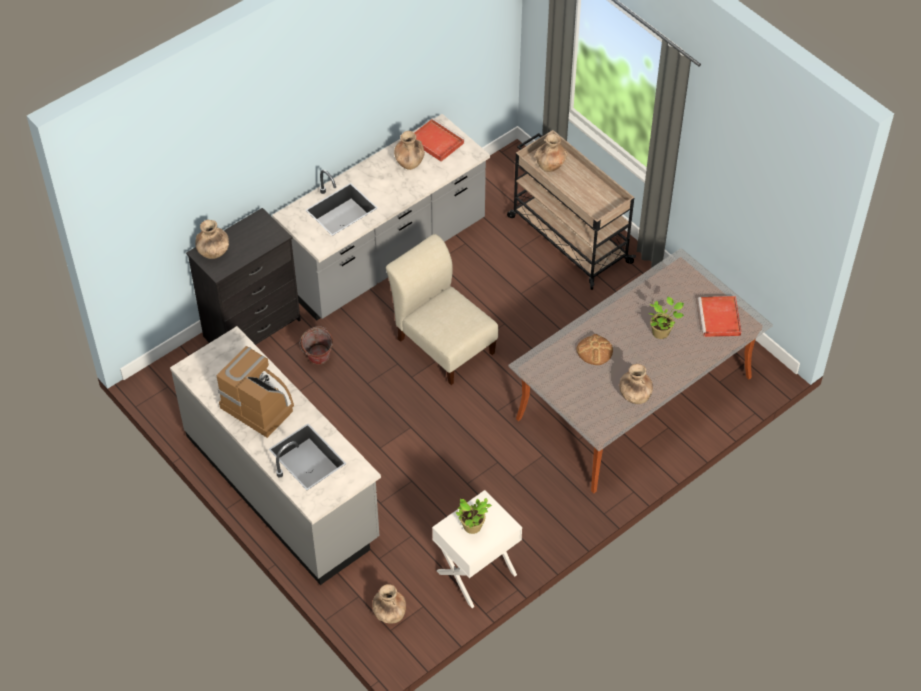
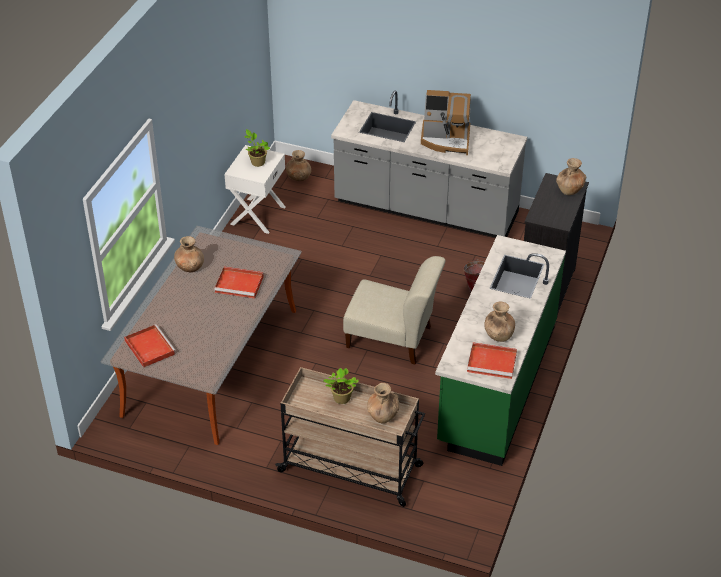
camera: 150 degrees right, 10 degrees down
(386, 256) = (496, 384): grey counter -> green counter
(594, 351) = (240, 284): bread -> red tray
(662, 332) = (193, 318): potted plant -> potted plant (341, 399)

